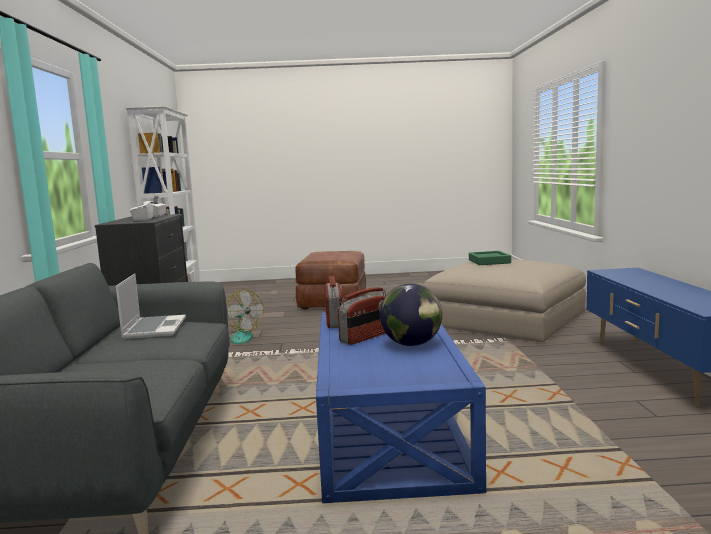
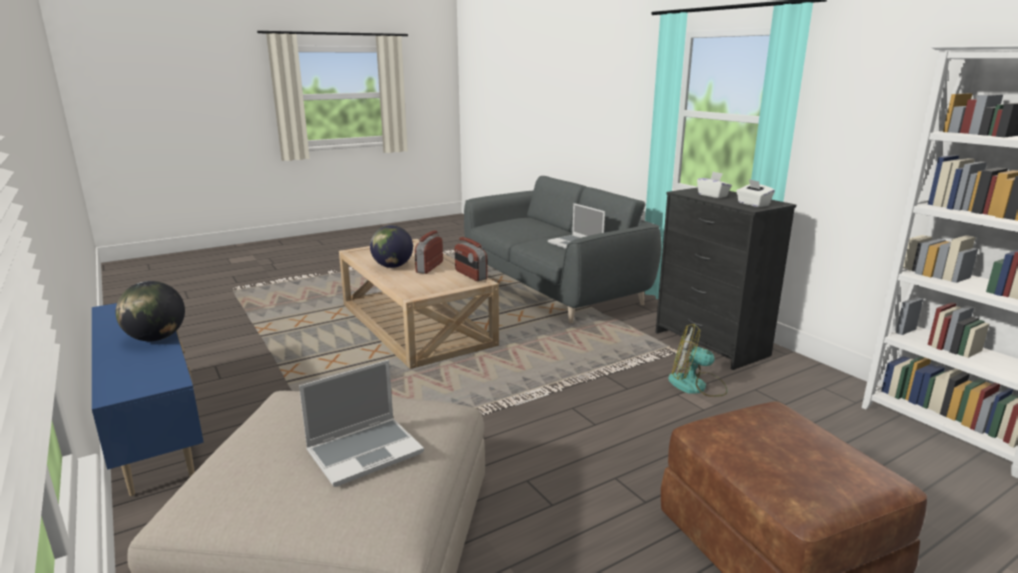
camera: 150 degrees right, 10 degrees up
(386, 427) = (416, 324): blue coffee table -> beige coffee table
(489, 261) = (366, 451): green tray -> laptop
(647, 286) = (156, 338): none -> globe

